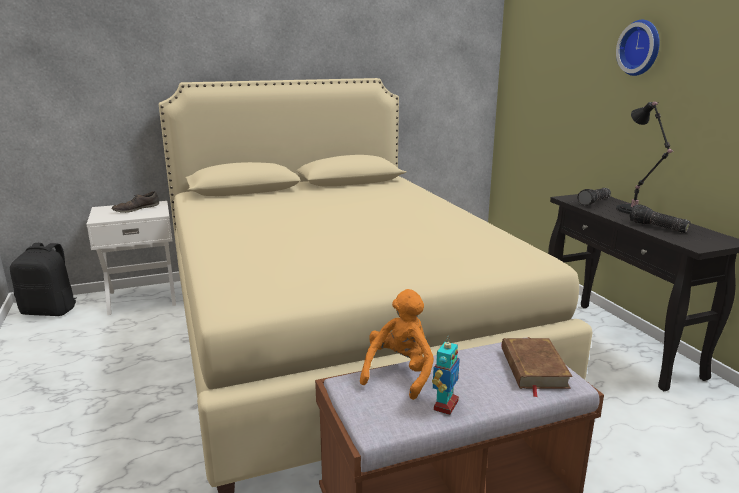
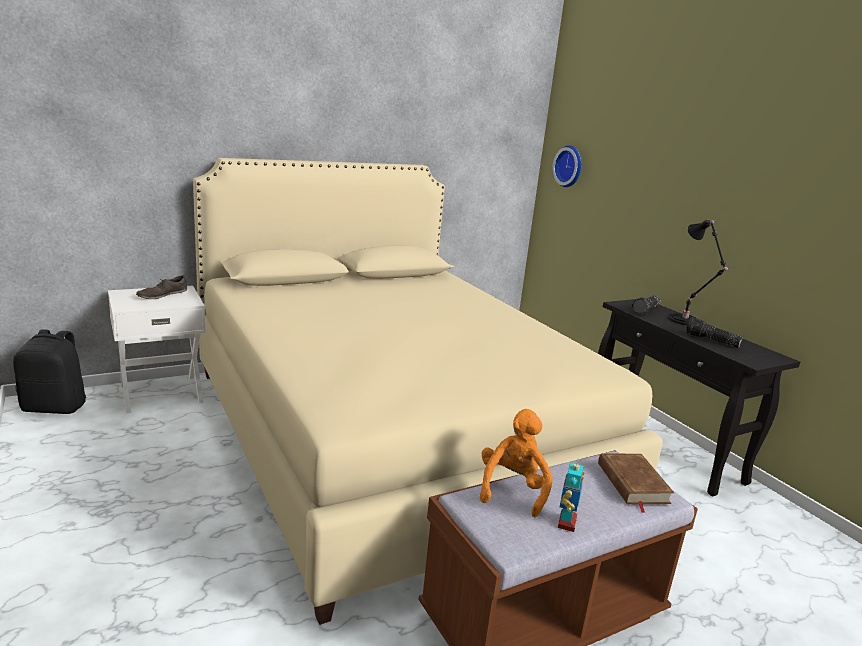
camera: 10 degrees left, 0 degrees up
(641, 48) = (696, 164): wall clock -> wall clock (570, 166)

